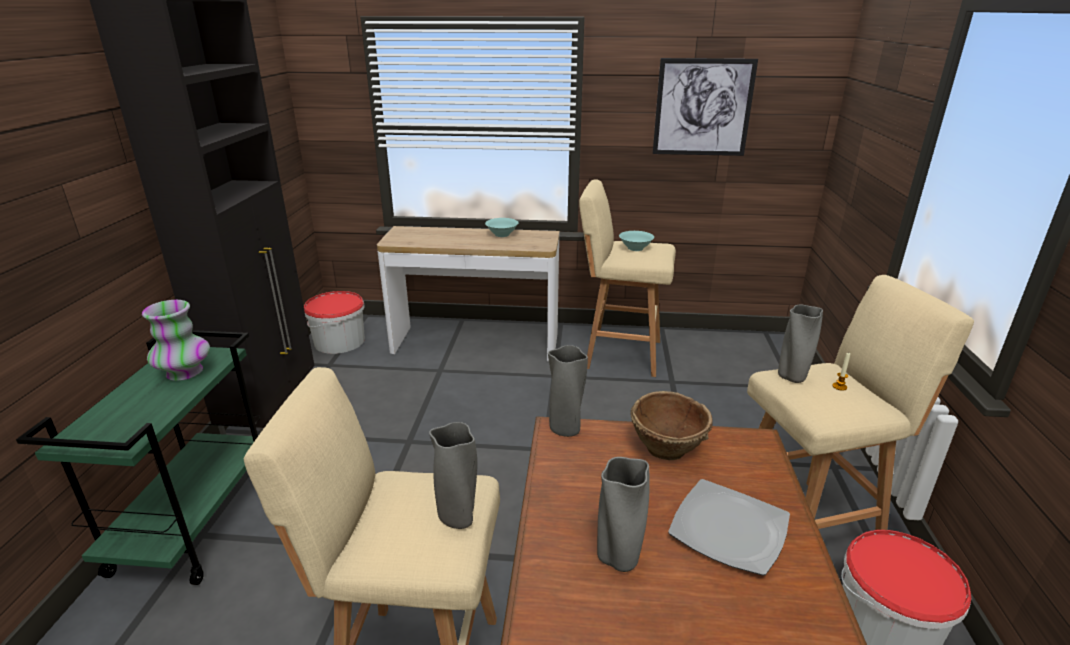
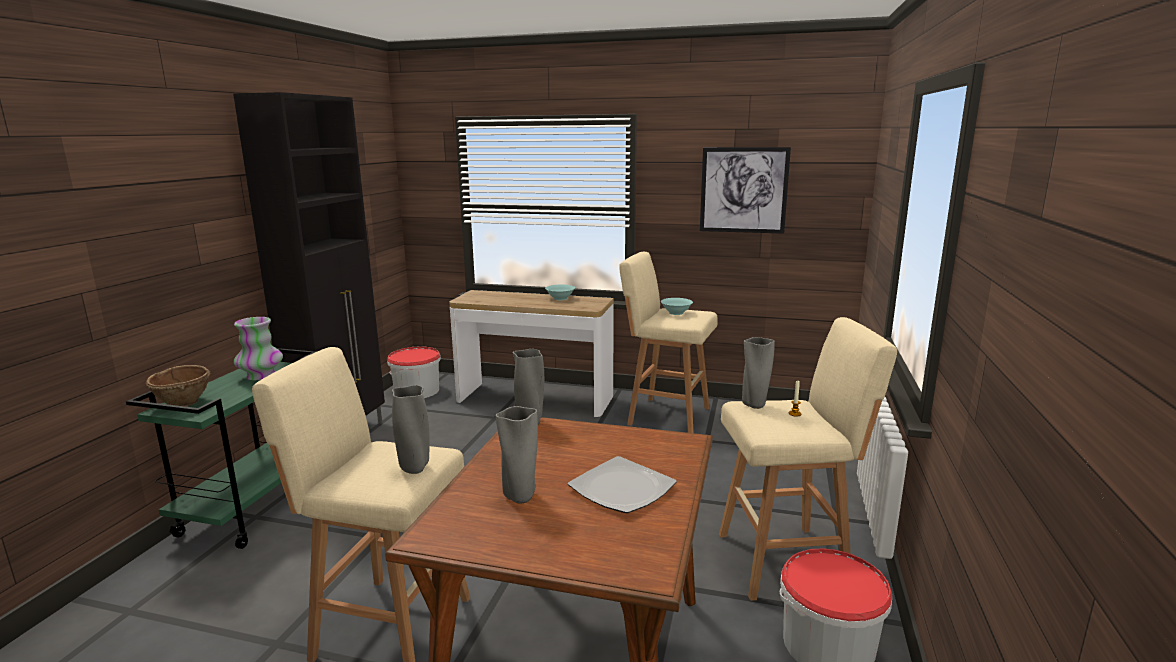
camera: 10 degrees right, 10 degrees down
(668, 449) = (607, 439): brown bowl -> brown bowl (184, 403)

